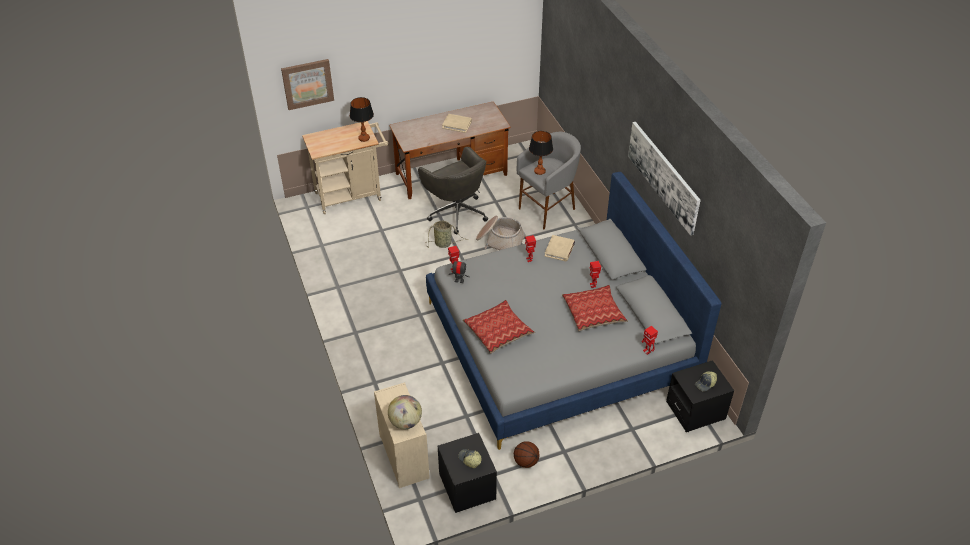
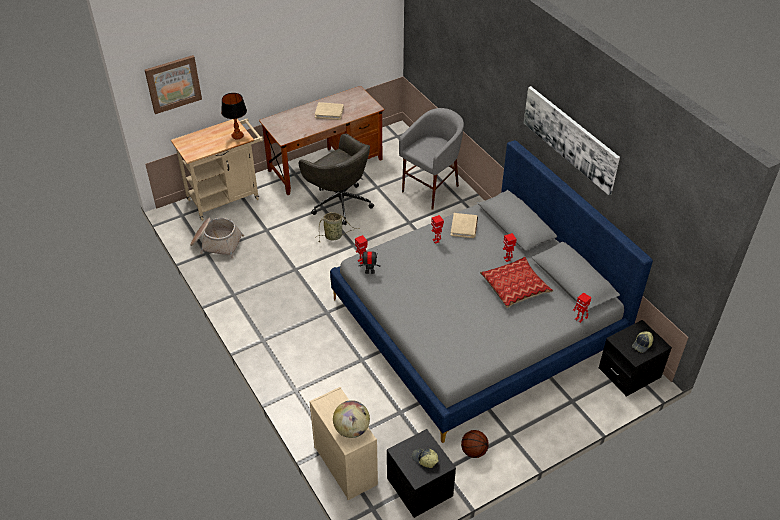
camera: 10 degrees left, 0 degrees up
(498, 331) = (423, 319): pillow -> none
(500, 241) = (391, 226): basket -> basket (216, 243)
(539, 171) = (424, 150): table lamp -> none

